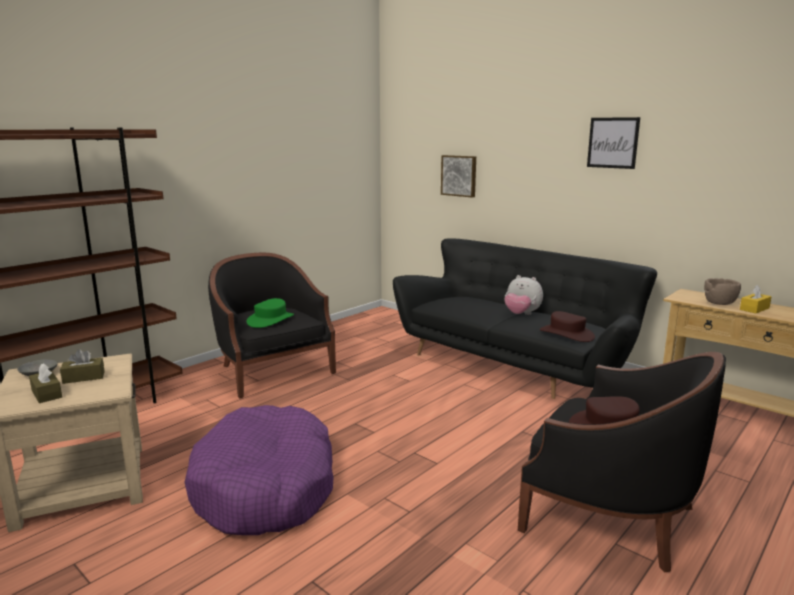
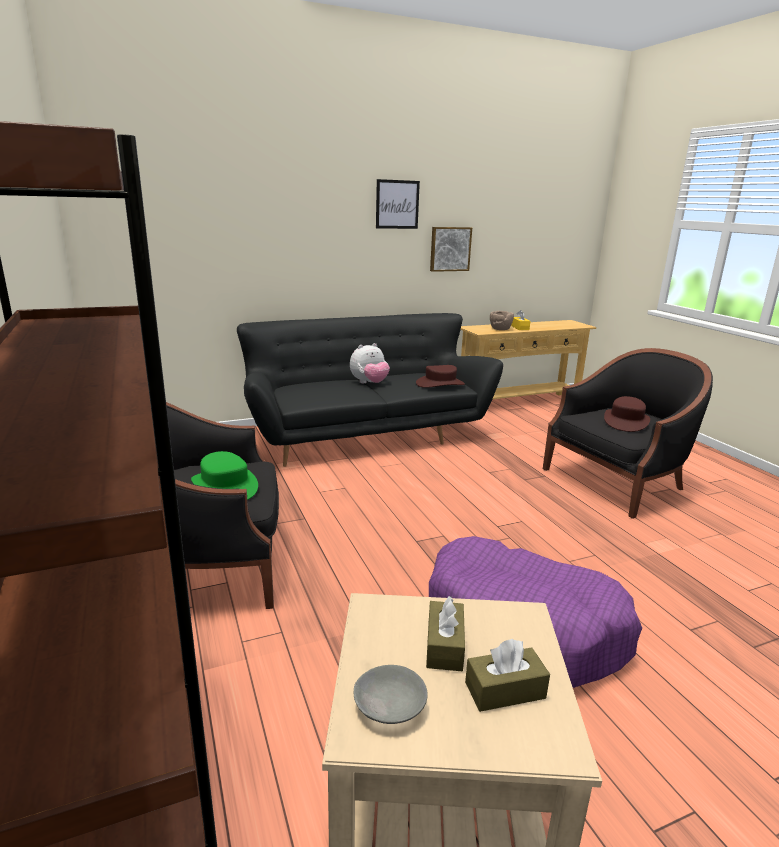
camera: 65 degrees left, 5 degrees up
(459, 175) = (220, 245): picture -> picture (449, 249)

